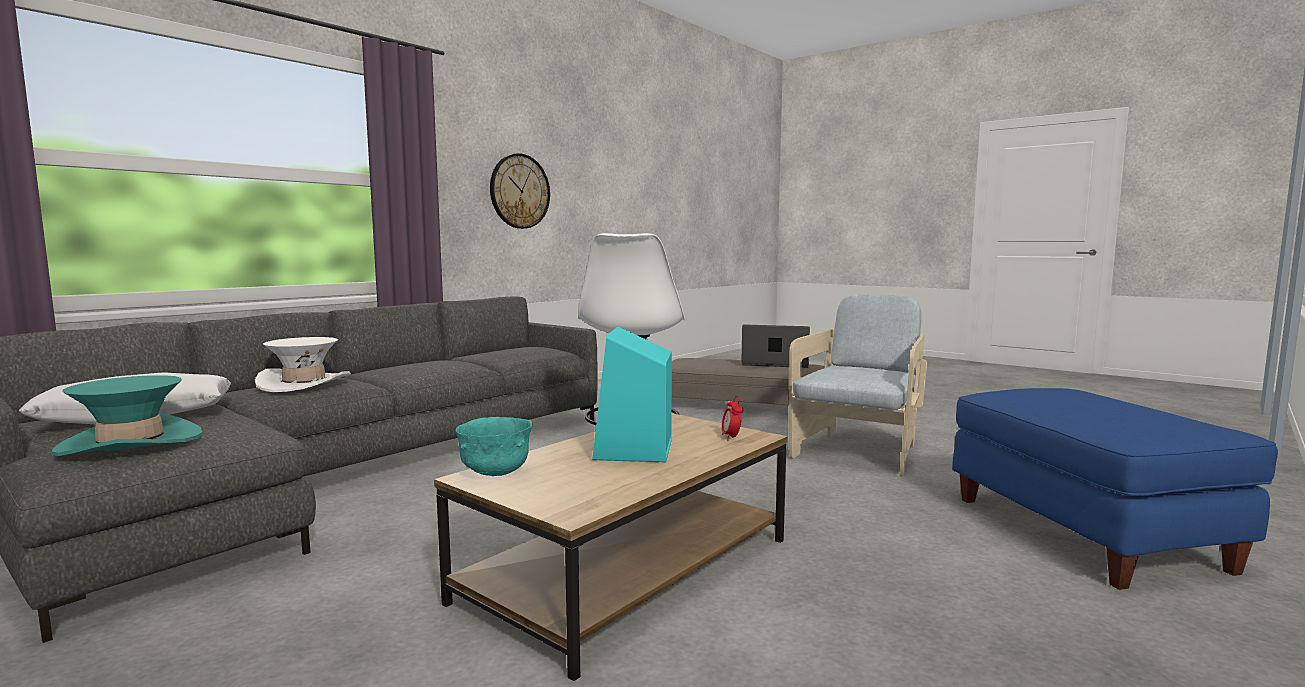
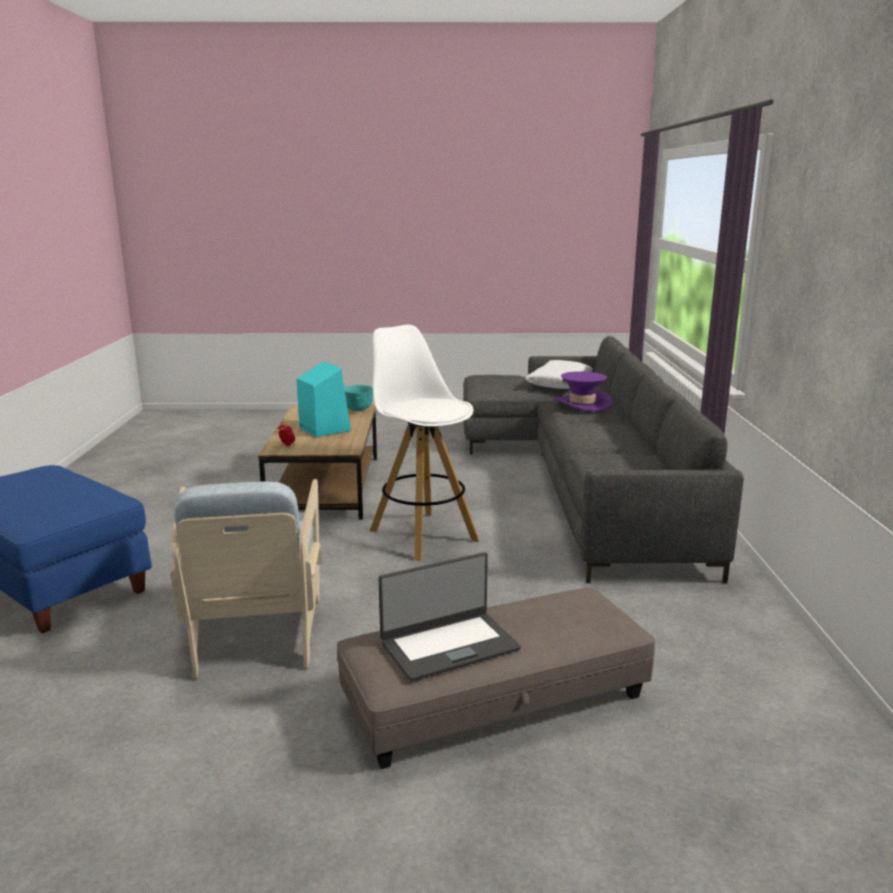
camera: 140 degrees right, 10 degrees up
(131, 442) = (498, 378): turquoise hat -> none
(304, 383) = (582, 404): white hat -> purple hat
(519, 191) = (835, 290): wall clock -> none

